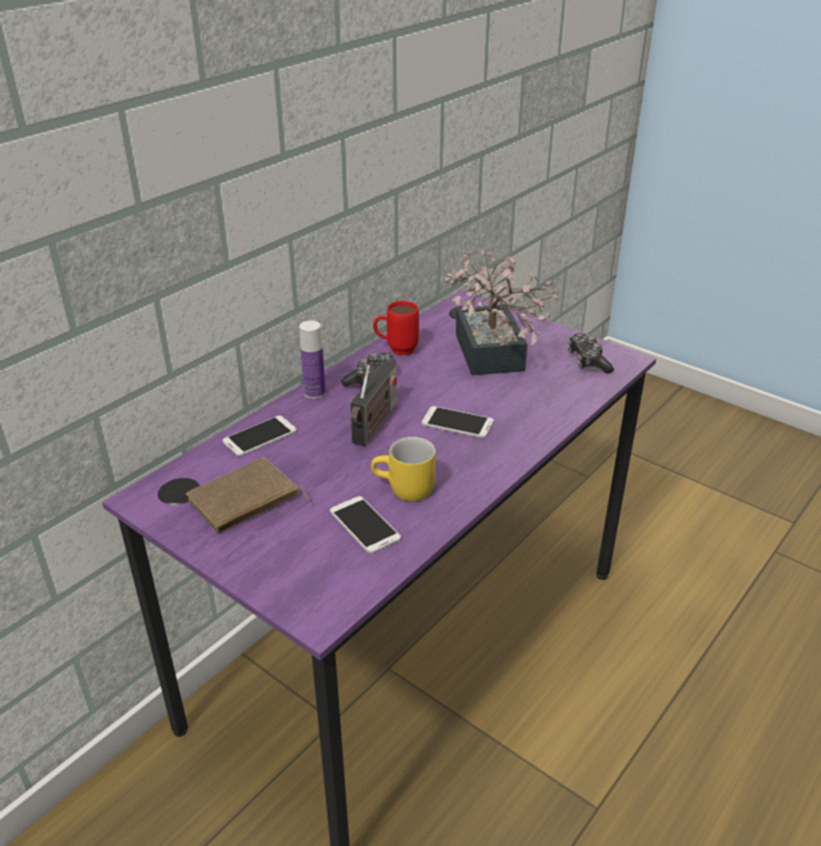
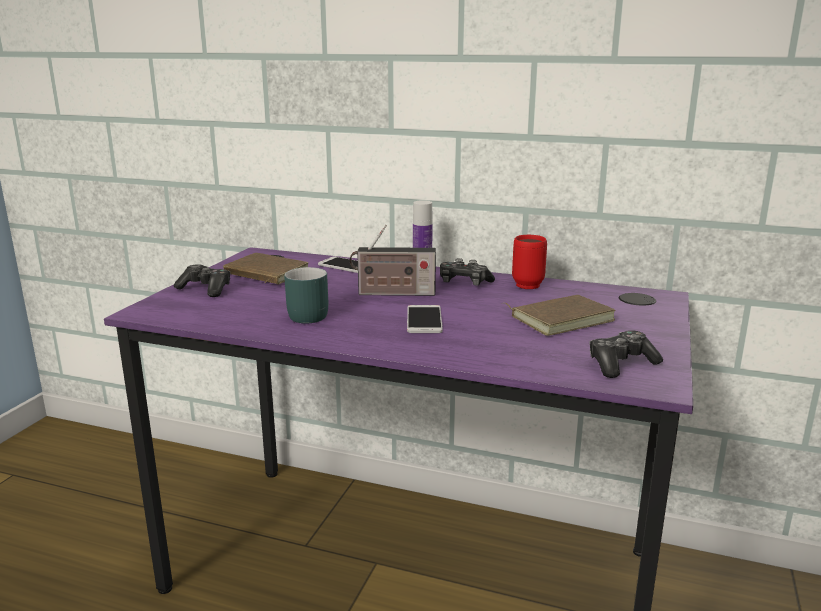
camera: 70 degrees right, 15 degrees down
(267, 556) = (205, 289): none -> game controller
(364, 525) = (252, 309): phone -> none
(404, 490) = (304, 315): yellow mug -> turquoise mug
(490, 358) = (560, 318): potted plant -> brown book

